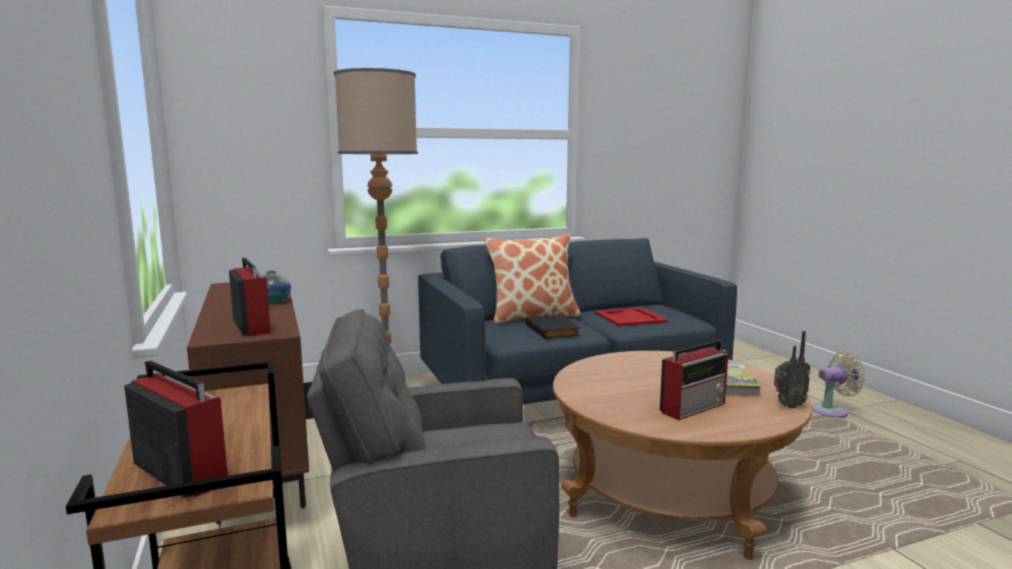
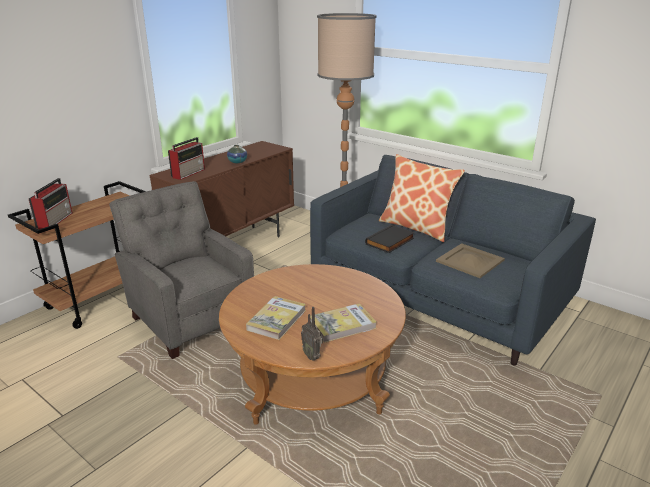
camera: 60 degrees right, 15 degrees up
(630, 317) = (469, 260): red tray -> beige tray
(694, 407) = (276, 320): radio -> book
(832, 411) = (584, 450): beige fan -> none

